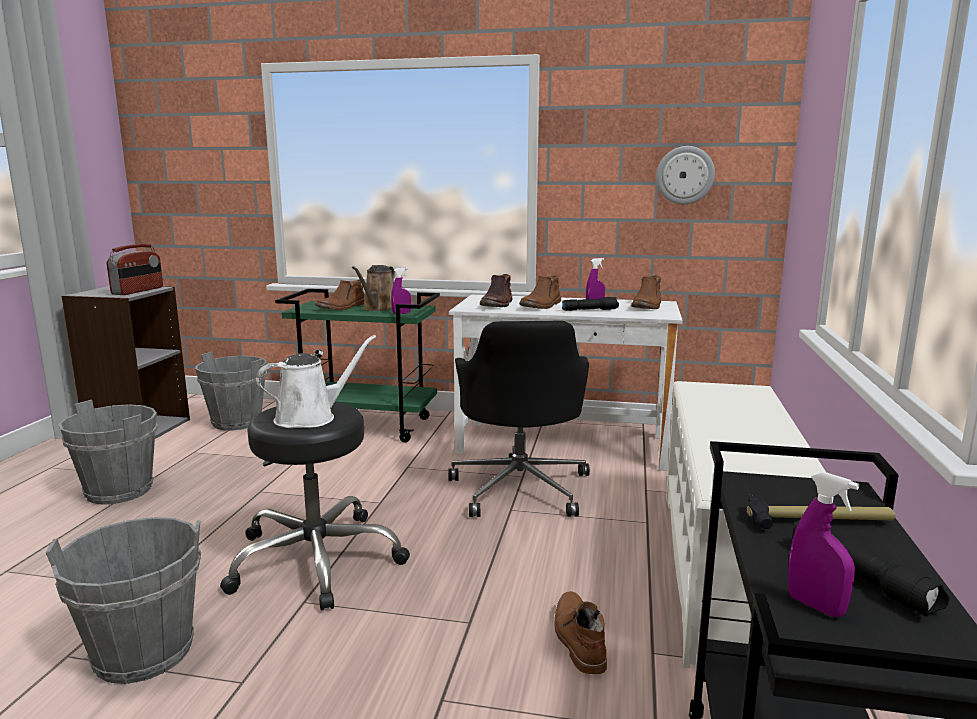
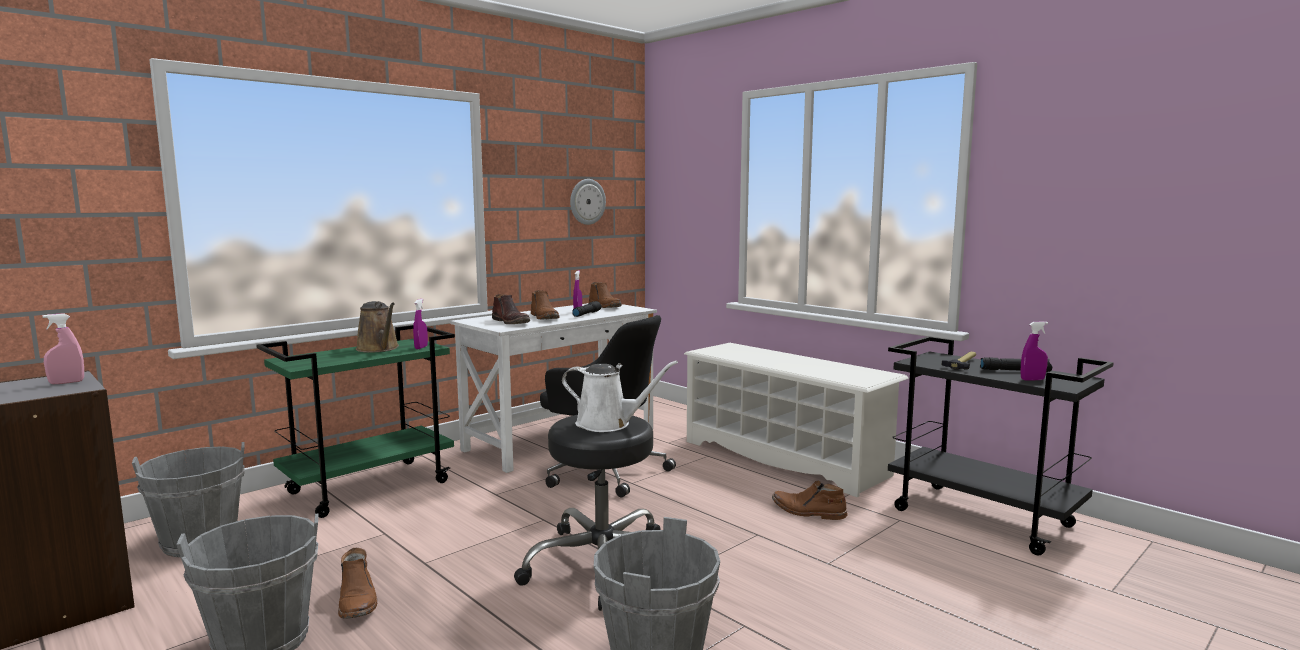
camera: 55 degrees left, 5 degrees down
(138, 291) = (66, 382): radio -> pink spray bottle
(311, 417) = (608, 424): white watering can -> white watering can turned 105 degrees clockwise
(342, 307) = (337, 355): brown boot -> brown boot (358, 601)

